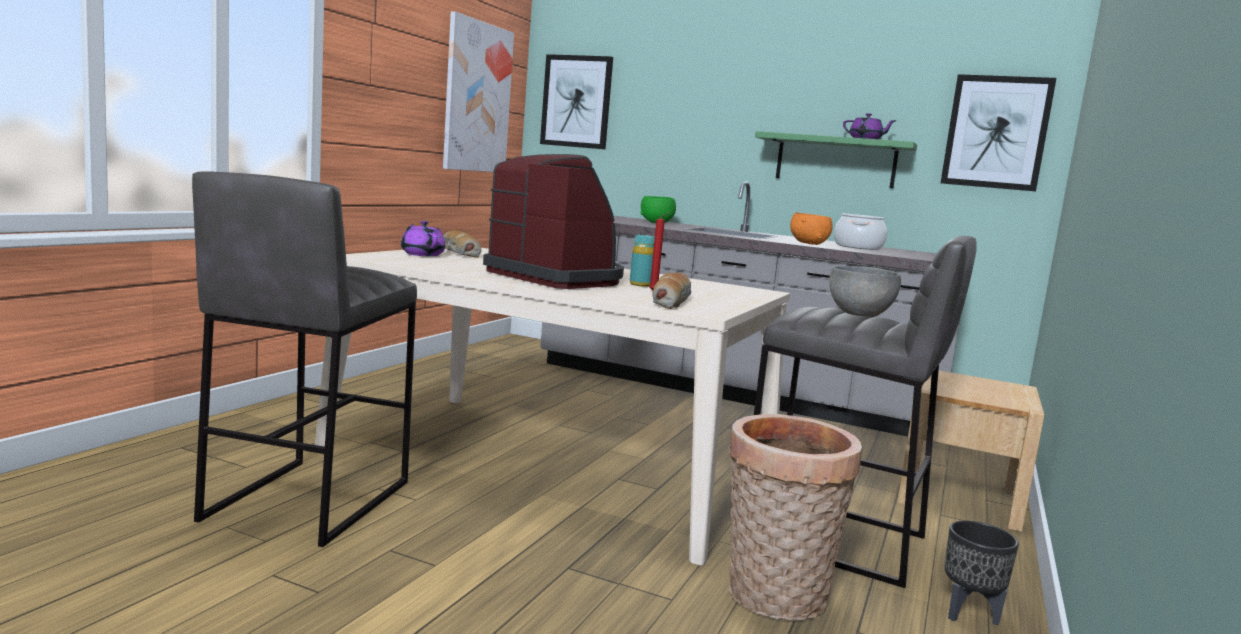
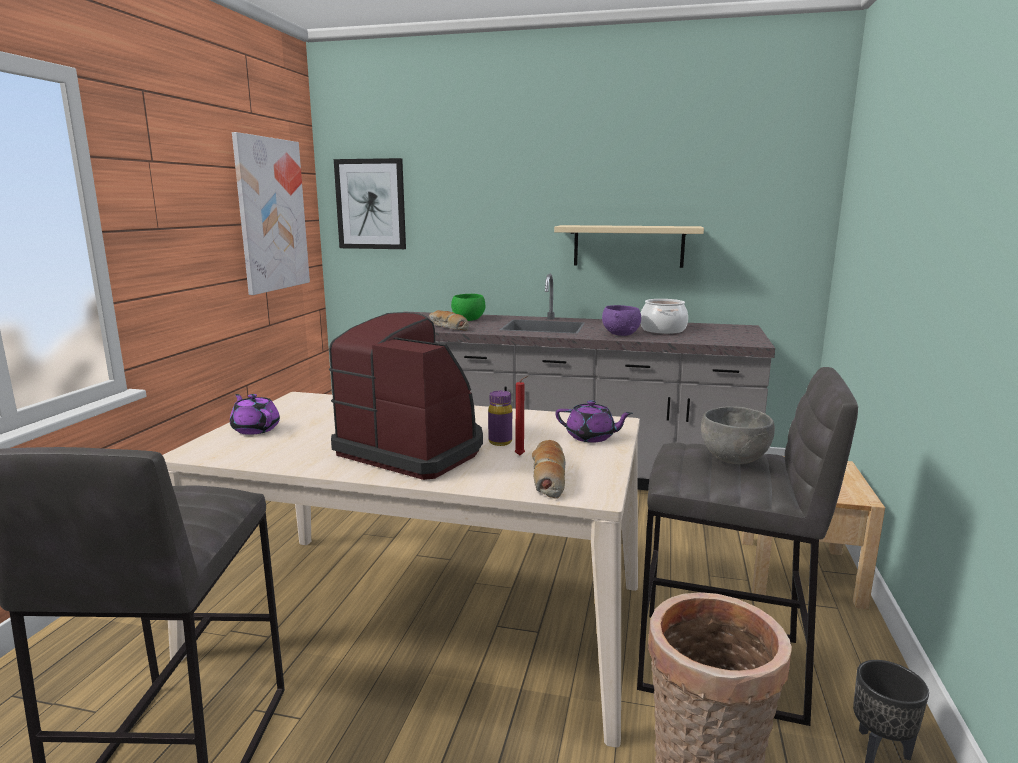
camera: 10 degrees left, 5 degrees up
(459, 253) = (293, 413): bread -> bread (447, 327)
(640, 284) = (500, 442): turquoise bottle -> purple bottle
(809, 243) = (621, 334): orange bowl -> purple bowl
(835, 161) = (628, 246): green shelf -> beige shelf
(866, 139) = (656, 226): purple teapot -> purple teapot (591, 437)
(996, 132) = (771, 211): picture -> none

